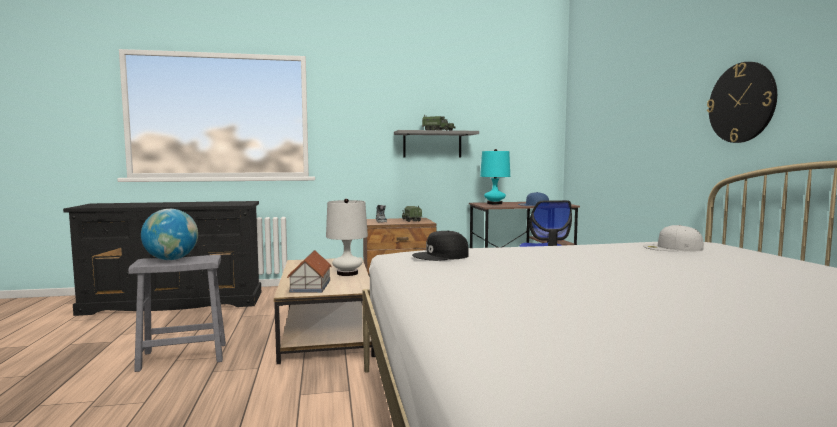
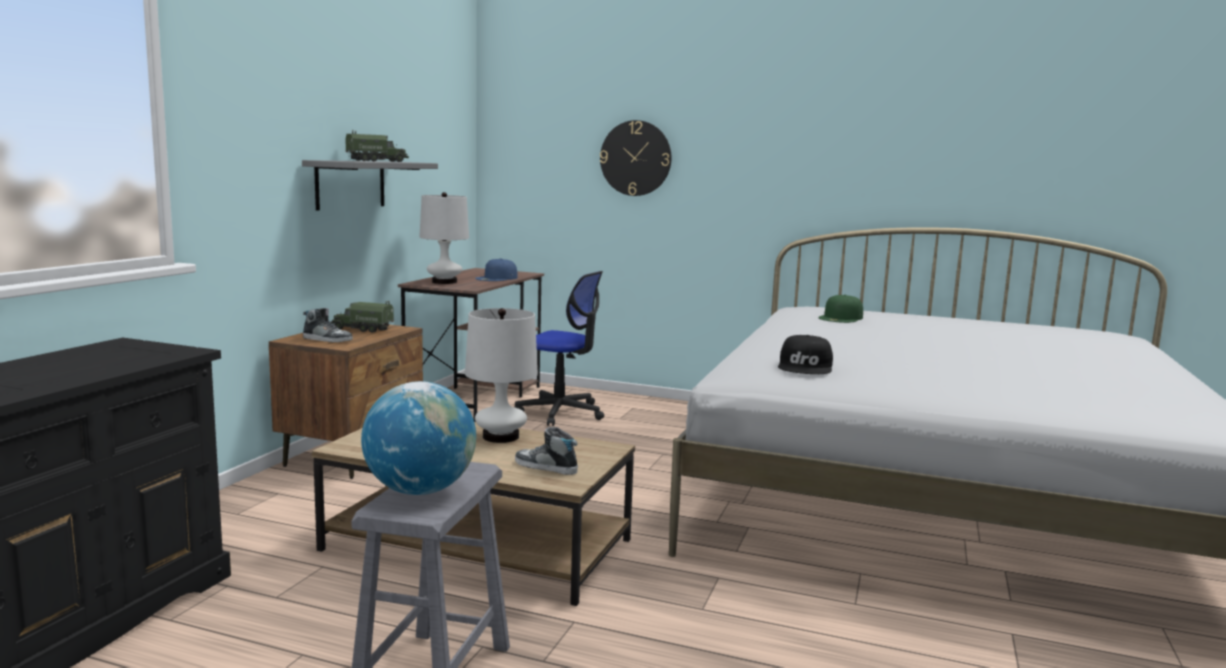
camera: 60 degrees left, 5 degrees up
(310, 286) = (546, 467): toy house -> shoe
(494, 203) = (444, 282): turquoise table lamp -> white table lamp
(672, 248) = (841, 318): white cap -> green cap
(741, 102) = (809, 163): wall clock -> wall clock (635, 158)

